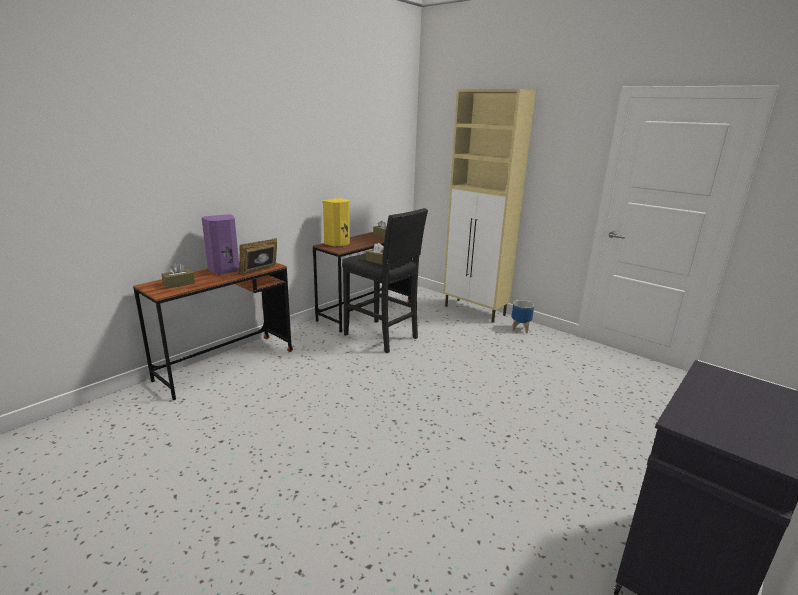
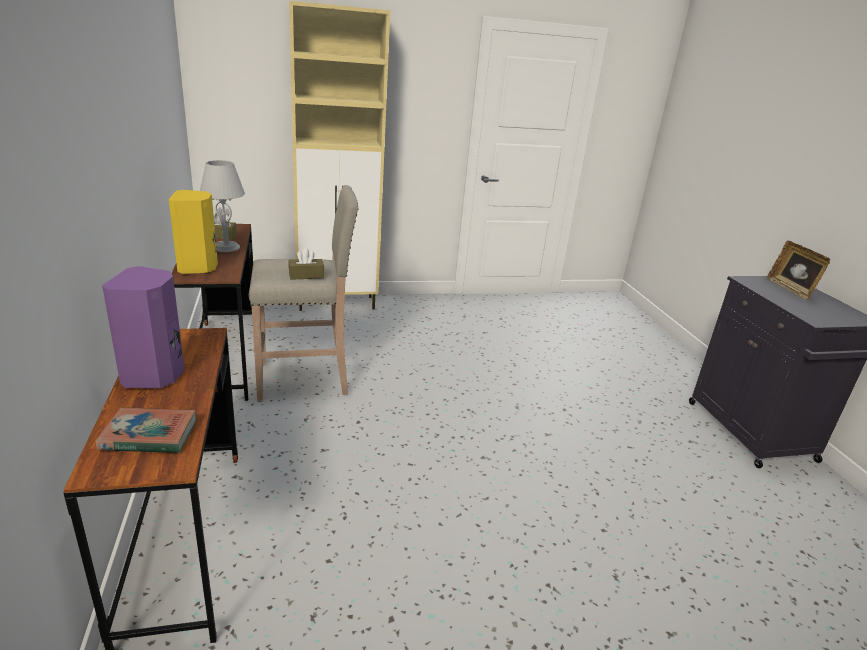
camera: 55 degrees left, 5 degrees up
(179, 284) = (149, 435): brown tissue box -> book
(260, 271) = (215, 352): picture frame -> picture frame (790, 289)
(372, 240) = (227, 247): none -> grey table lamp
(382, 336) = (305, 379): black stool -> beige stool
(520, 329) = (407, 306): planter -> none

